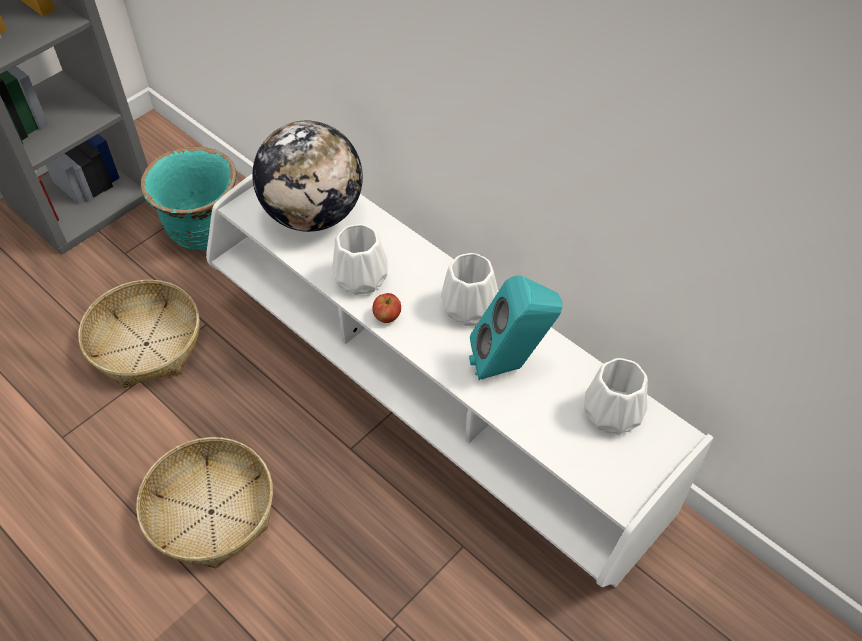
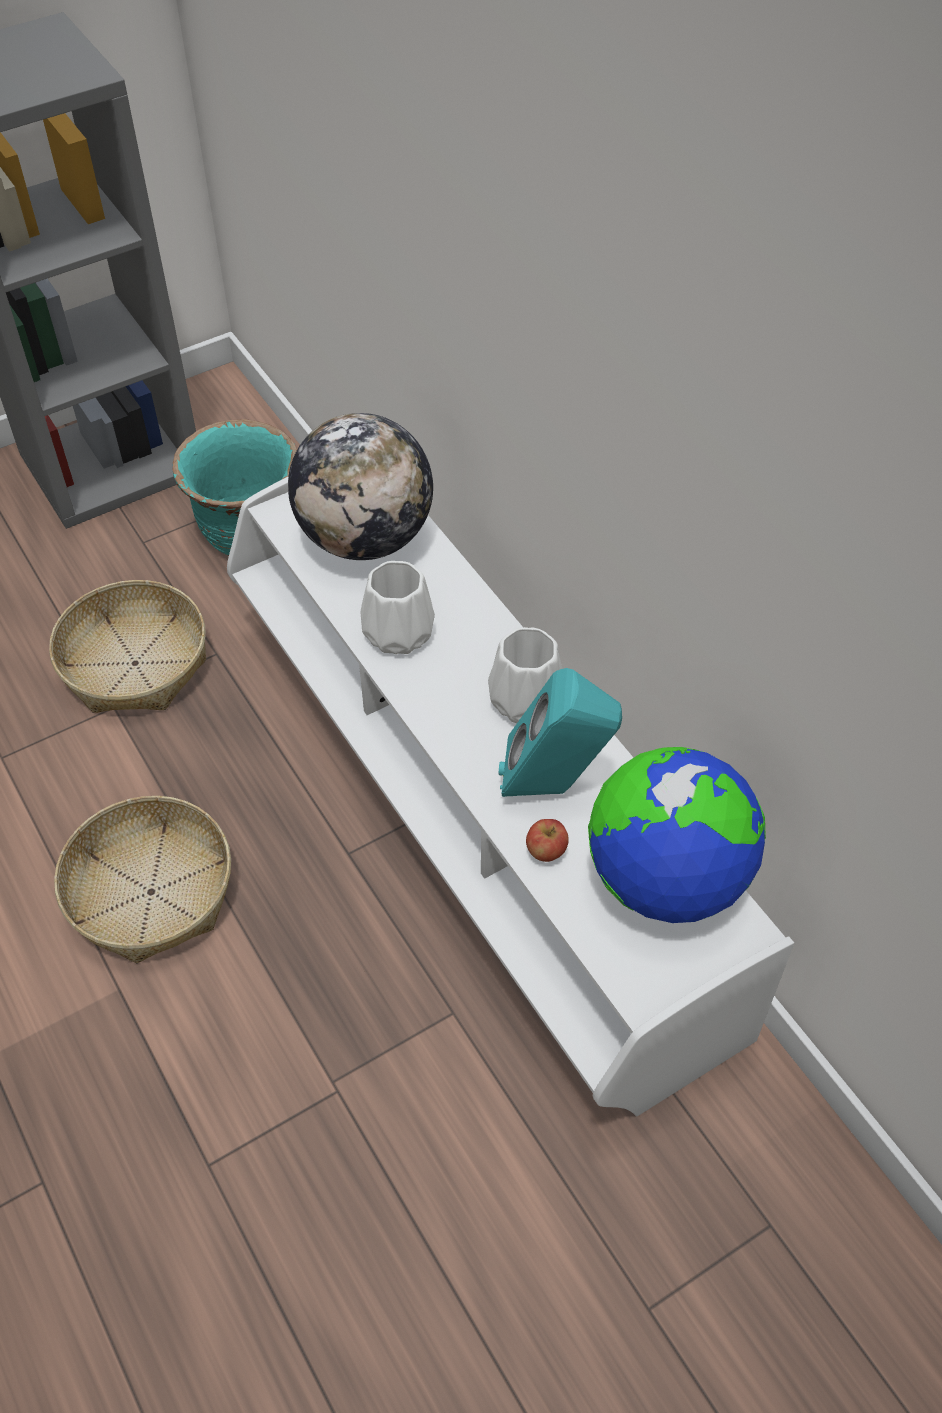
camera: 15 degrees right, 0 degrees up
(387, 316) = (415, 689): apple -> apple (546, 851)
(610, 413) = (666, 879): white vase -> globe

